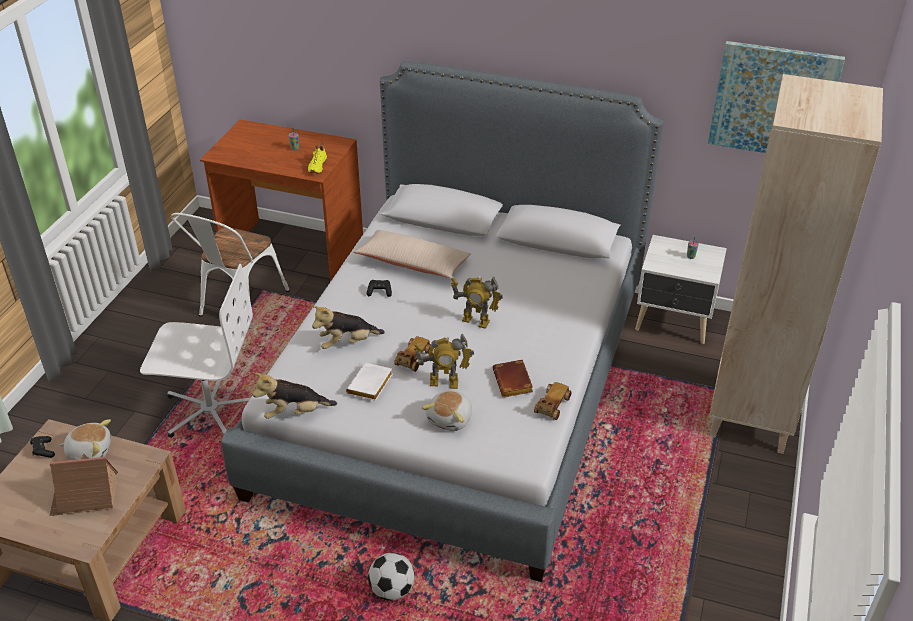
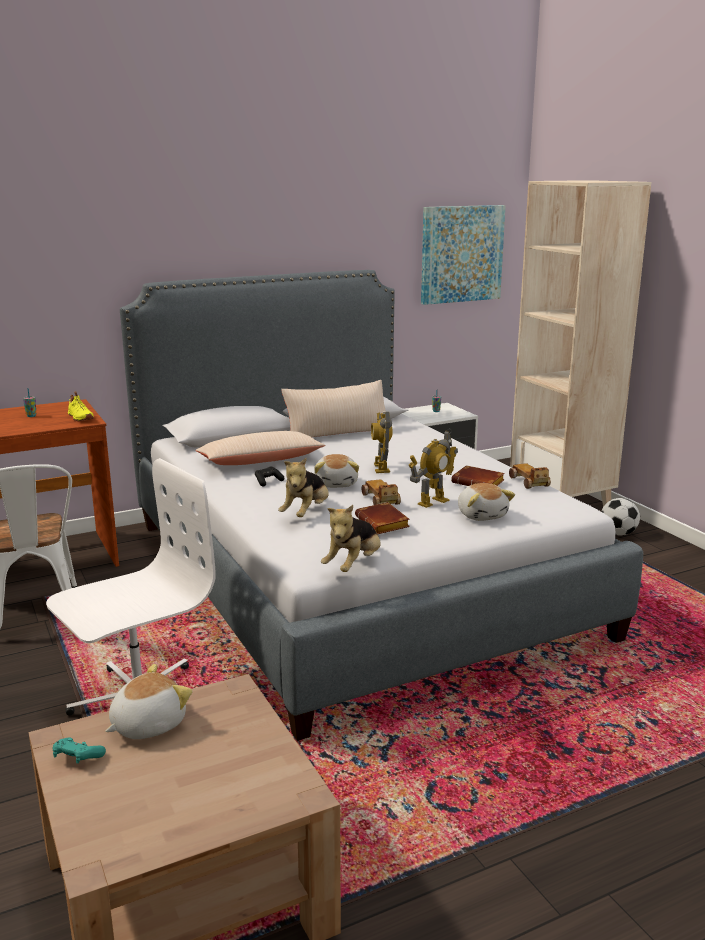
camera: 45 degrees left, 20 degrees down
(43, 451) = (77, 758): black game controller -> turquoise game controller
(85, 497) = (220, 759): toy house -> none
(370, 386) = (384, 524): white book -> brown book
(392, 590) = (544, 712): football -> football (618, 533)
(416, 321) = (336, 483): none -> plush toy
(476, 321) = (381, 468): toy robot -> toy robot turned 105 degrees clockwise
(520, 256) = (337, 433): none -> beige pillow

